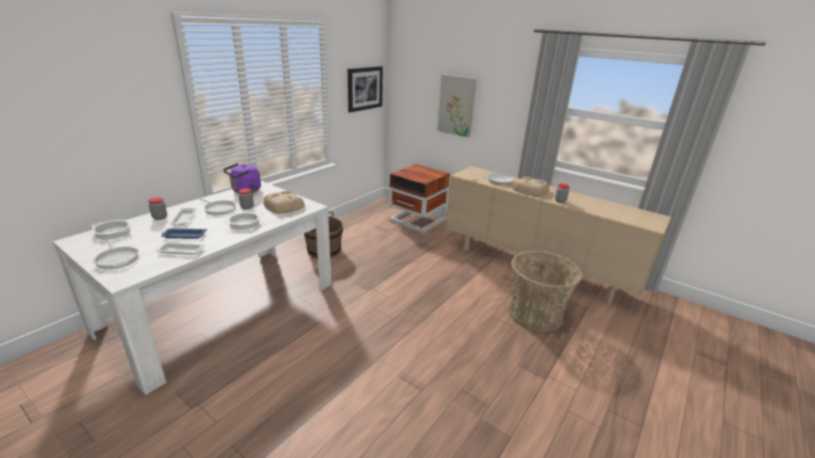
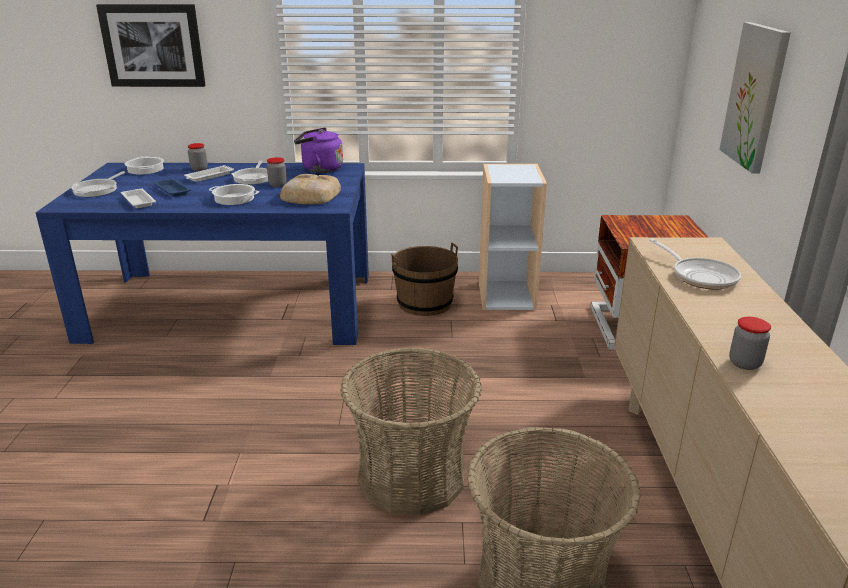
camera: 55 degrees right, 0 degrees up
(222, 306) = (233, 306): white dining table -> blue dining table
(350, 230) = (507, 295): none -> bookcase
(364, 88) = (622, 46): picture -> picture (153, 46)
(452, 315) = (412, 476): none -> basket
(531, 190) = (731, 318): bread -> none

